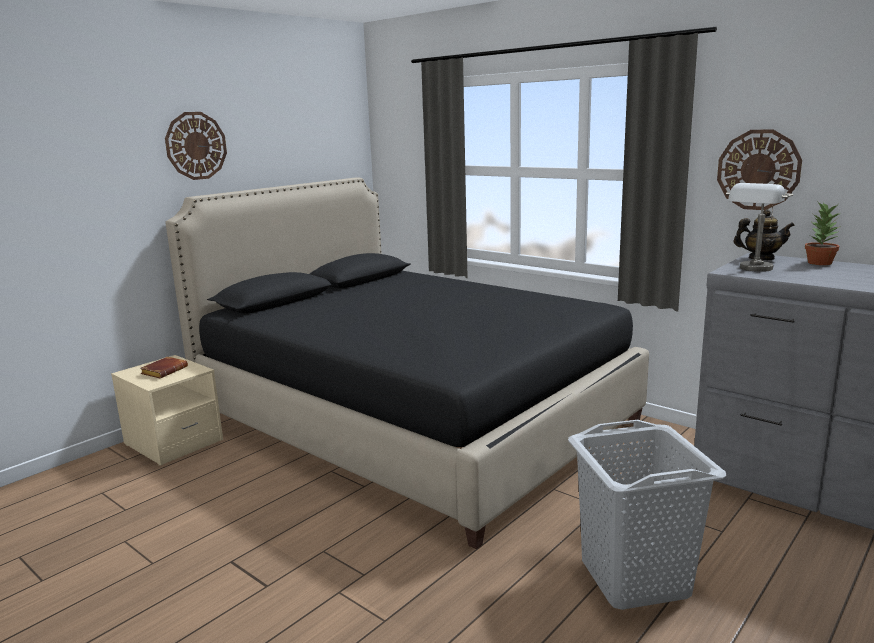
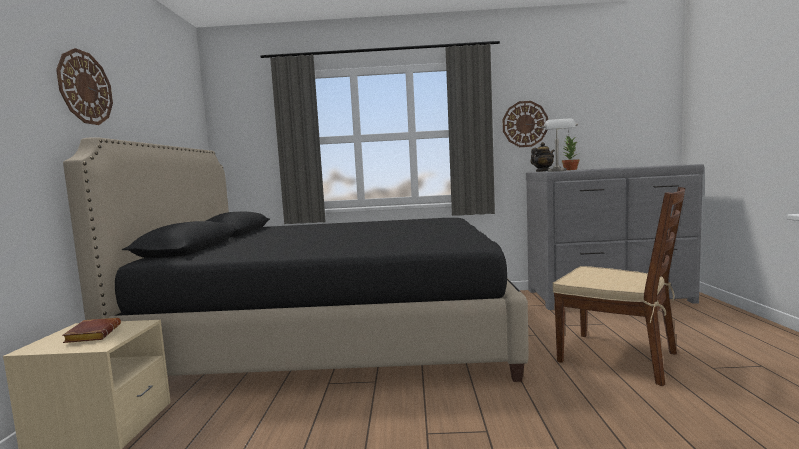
camera: 40 degrees left, 10 degrees down
(634, 579) = (618, 357): grey laundry basket -> brown chair

